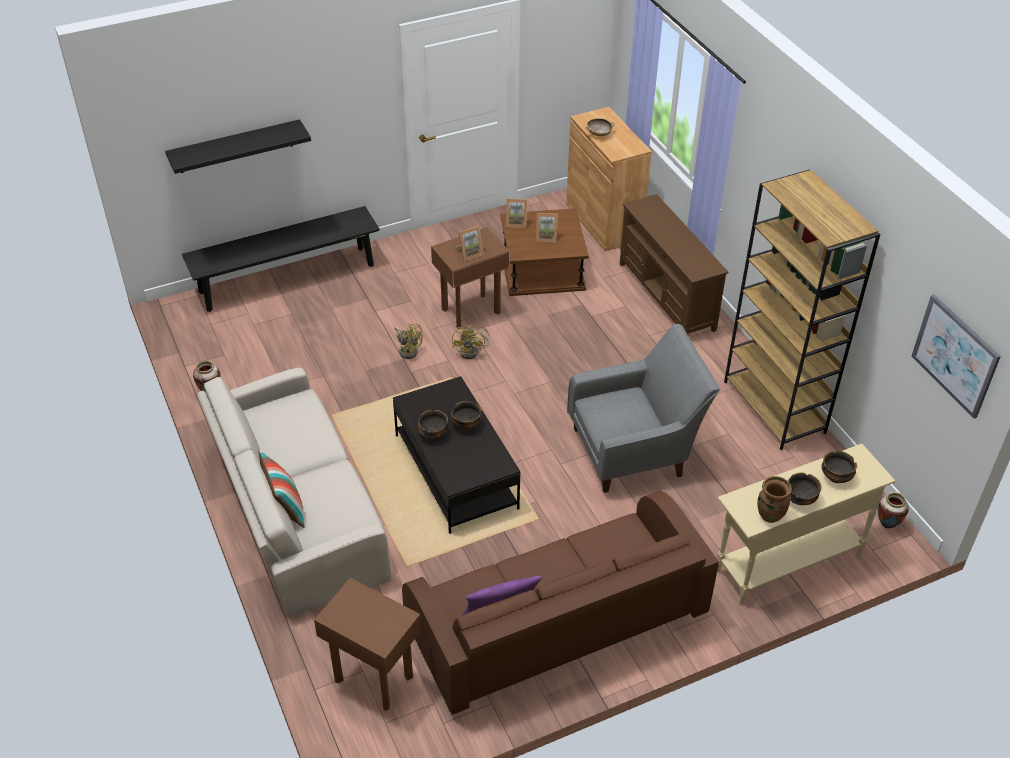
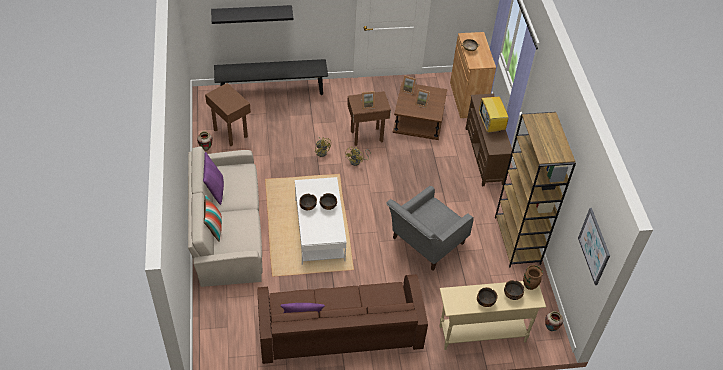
camera: 15 degrees right, 5 degrees up
(263, 446) = (215, 190): none -> purple pillow
(374, 677) = (232, 332): brown side table -> brown side table (231, 133)
(455, 471) = (319, 230): black coffee table -> white coffee table
(635, 449) = (425, 244): grey armchair -> grey armchair turned 135 degrees clockwise
(675, 238) = (491, 125): none -> television
(769, 515) = (463, 306): brown vase -> brown vase (529, 285)

